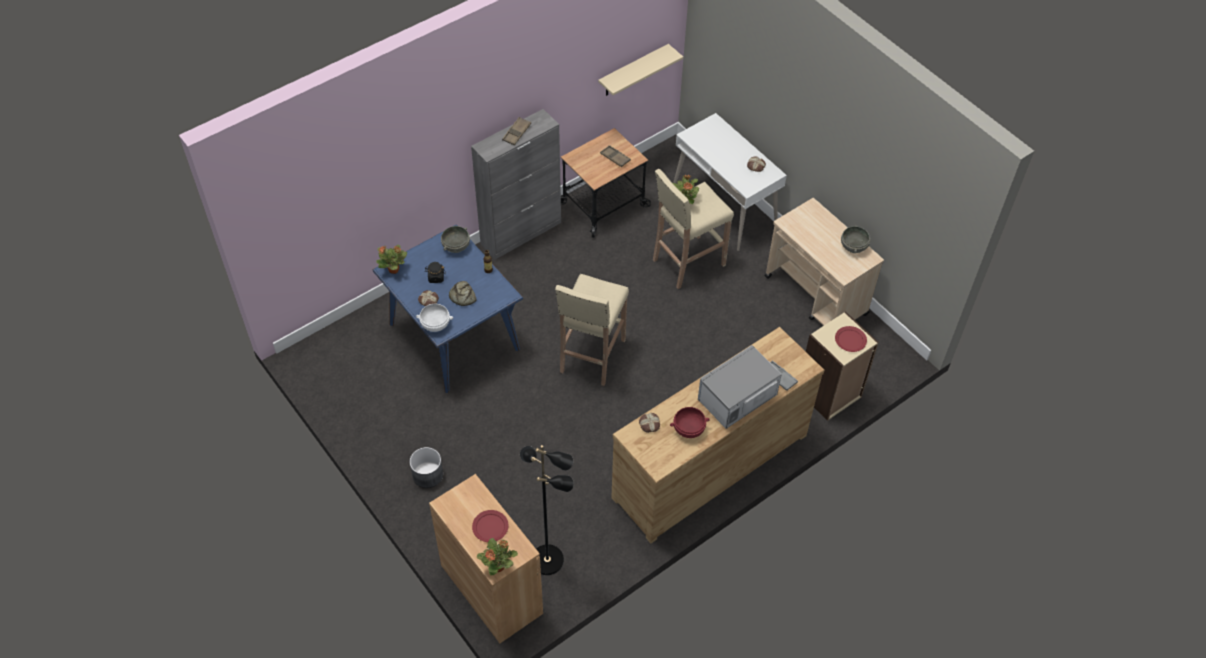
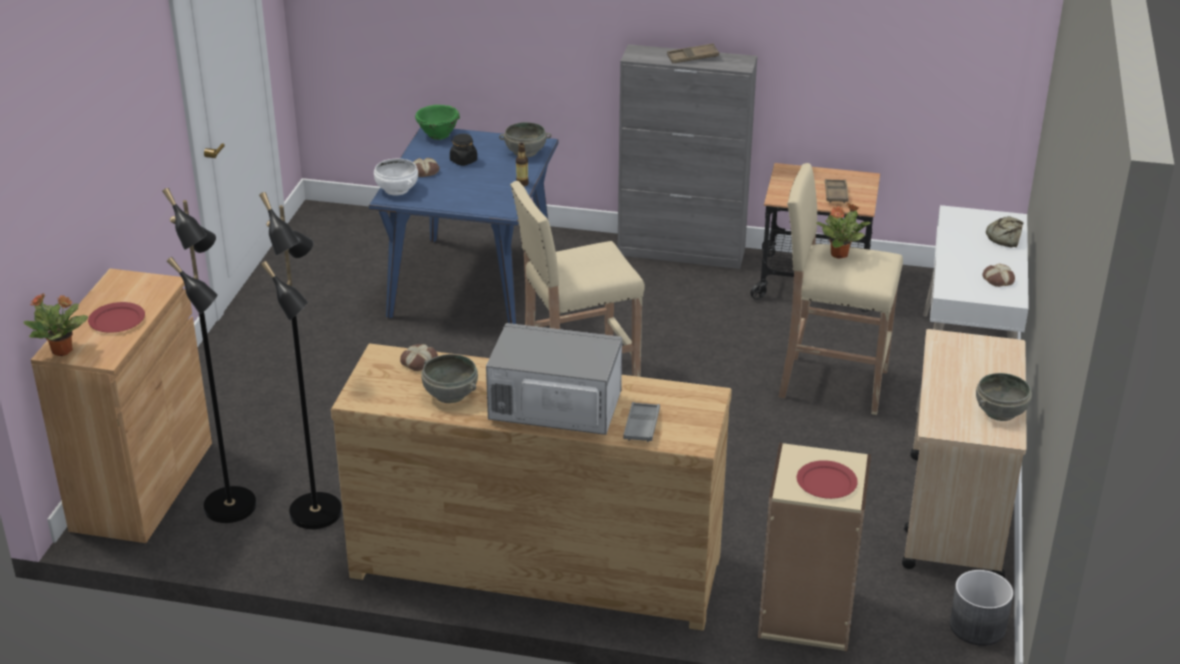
camera: 50 degrees right, 20 degrees down
(394, 270) = (438, 135): potted plant -> green bowl
(427, 474) = (257, 361): grey planter -> grey planter (977, 626)
(462, 296) = (461, 186): bread -> bread (1005, 237)
(588, 526) = (317, 512): none -> black floor lamp
(633, 71) = (934, 92): beige shelf -> none
(688, 430) = (449, 394): red bowl -> grey bowl

